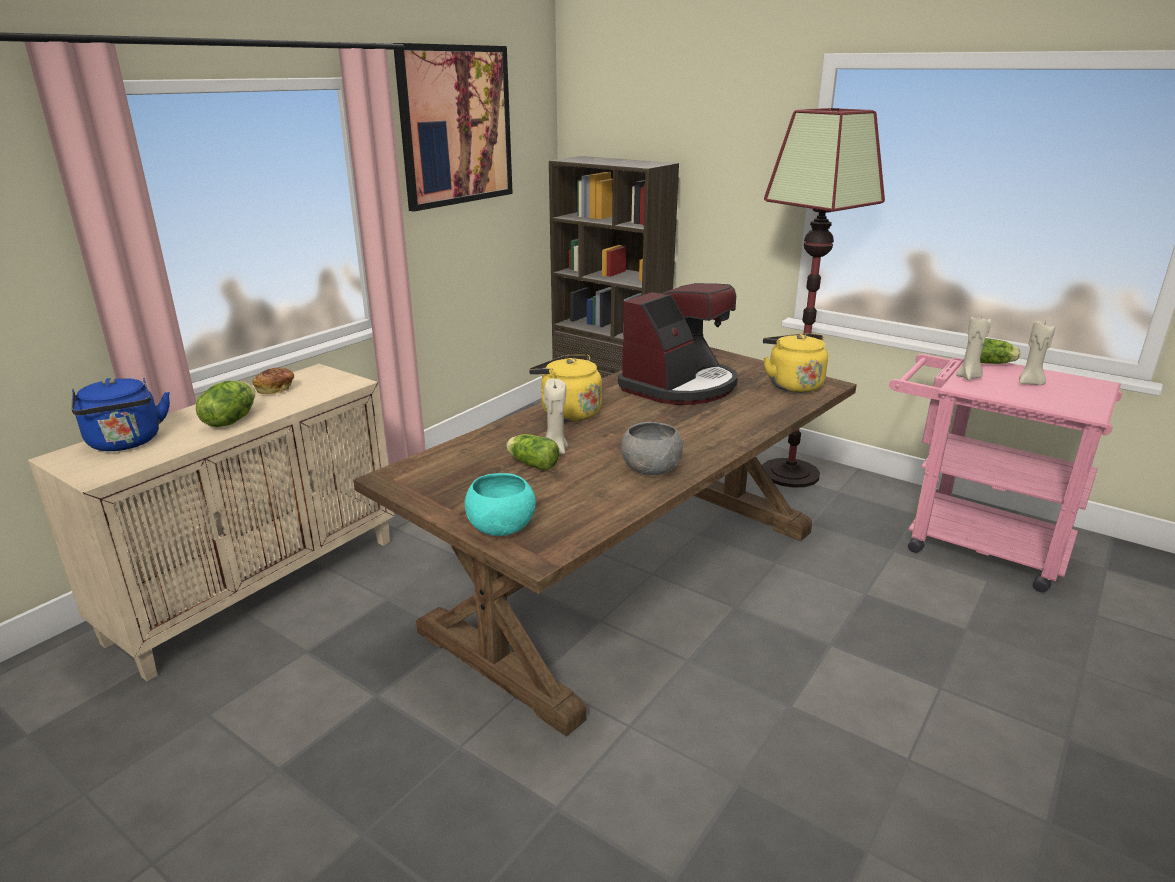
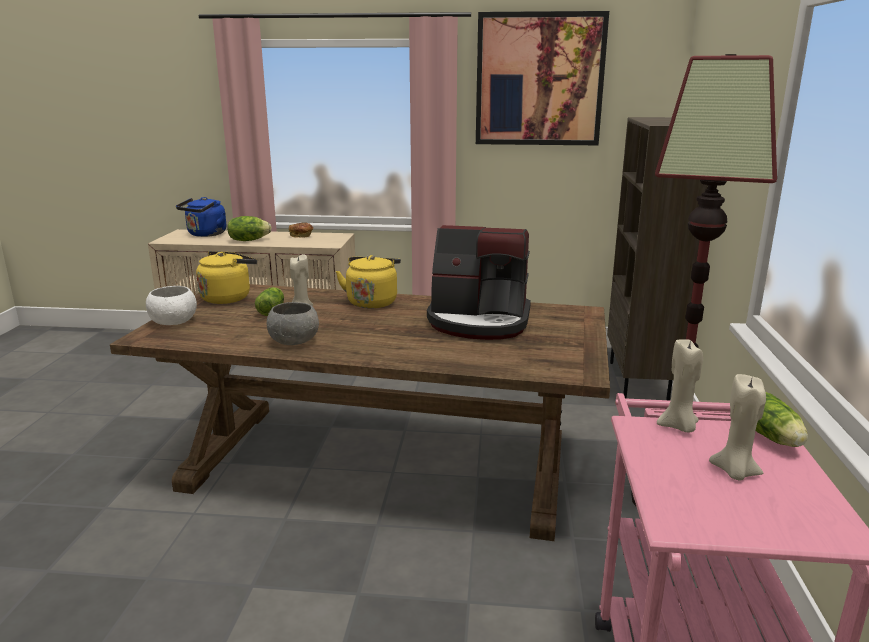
camera: 60 degrees right, 5 degrees down
(501, 527) = (173, 322): turquoise bowl -> white bowl
(792, 384) = (554, 359): yellow kettle -> yellow kettle (228, 297)

